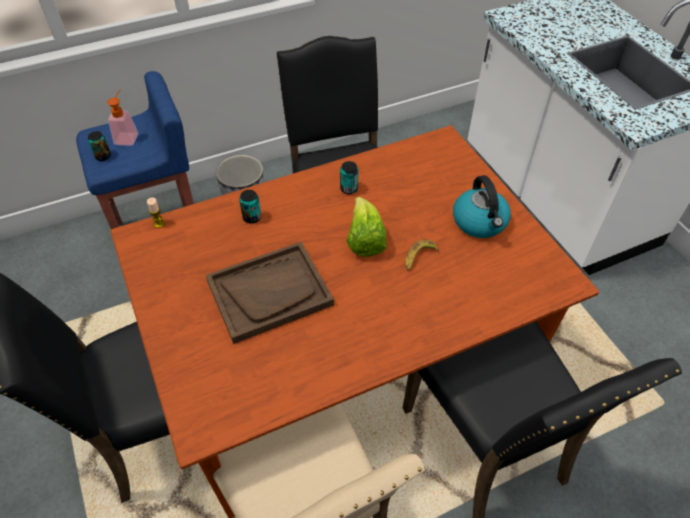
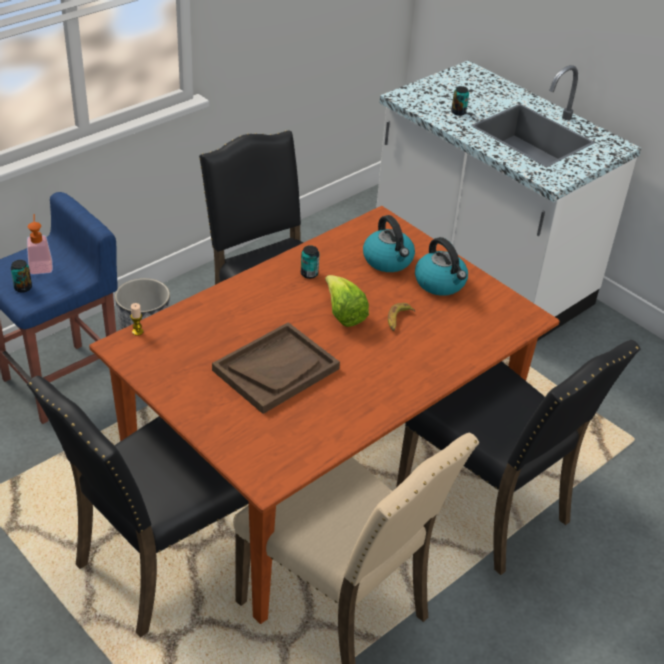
camera: 20 degrees left, 10 degrees down
(252, 217) = (227, 312): can -> can (458, 112)
(434, 187) = (388, 260): none -> kettle

